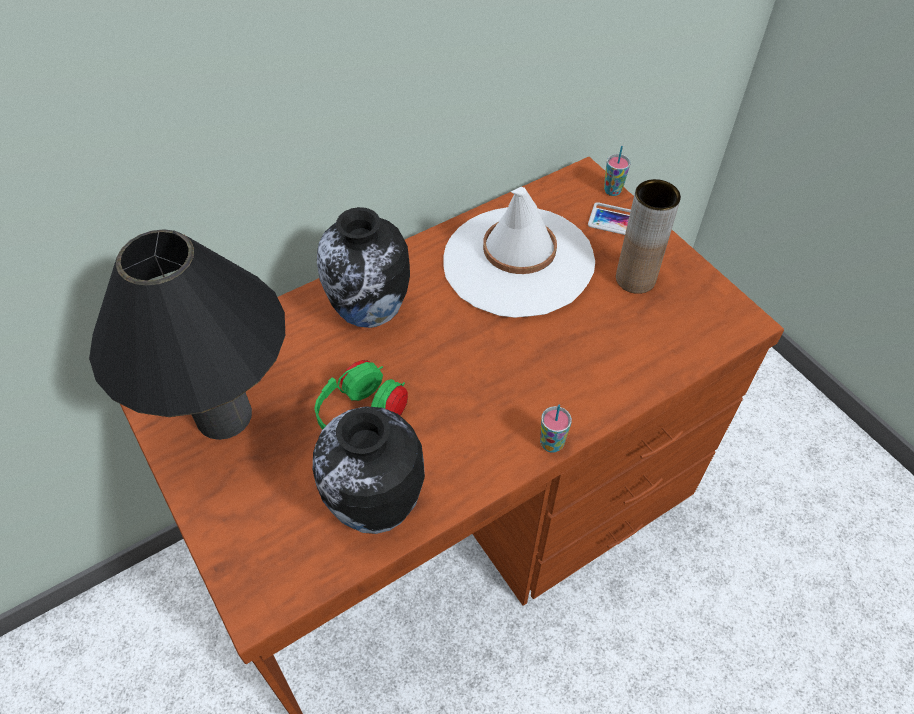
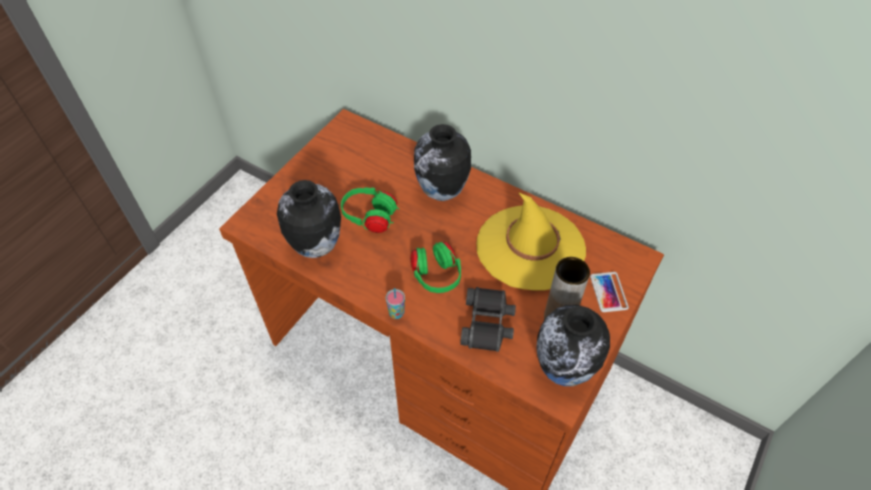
camera: 65 degrees right, 0 degrees up
(224, 415) = (341, 162): black table lamp -> none
(512, 375) = (436, 276): none -> green headphones
(517, 261) = (530, 247): white hat -> yellow hat
(612, 190) = (637, 279): cup -> none
(613, 349) = (487, 323): none -> black binoculars
(708, 304) = (563, 370): none -> vase

